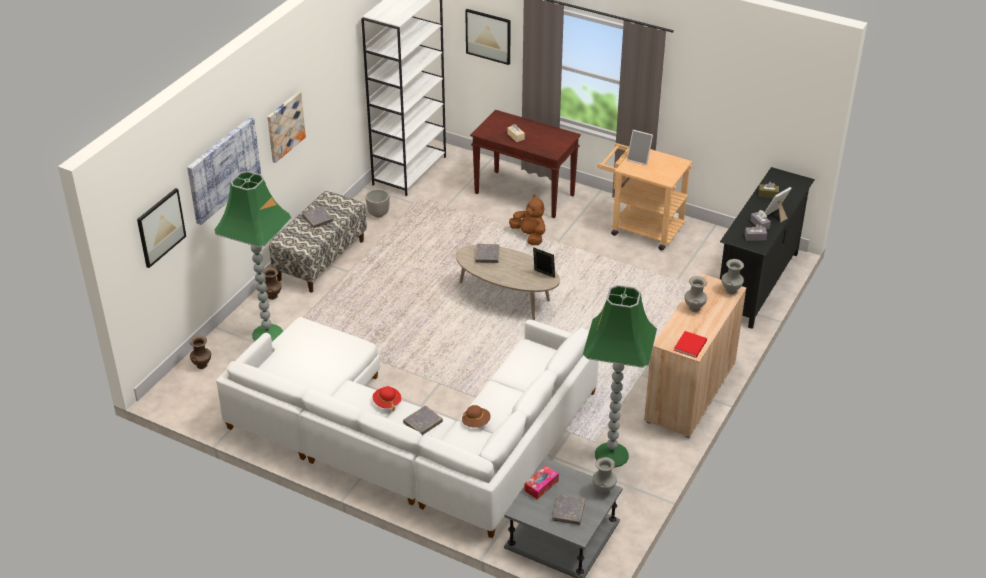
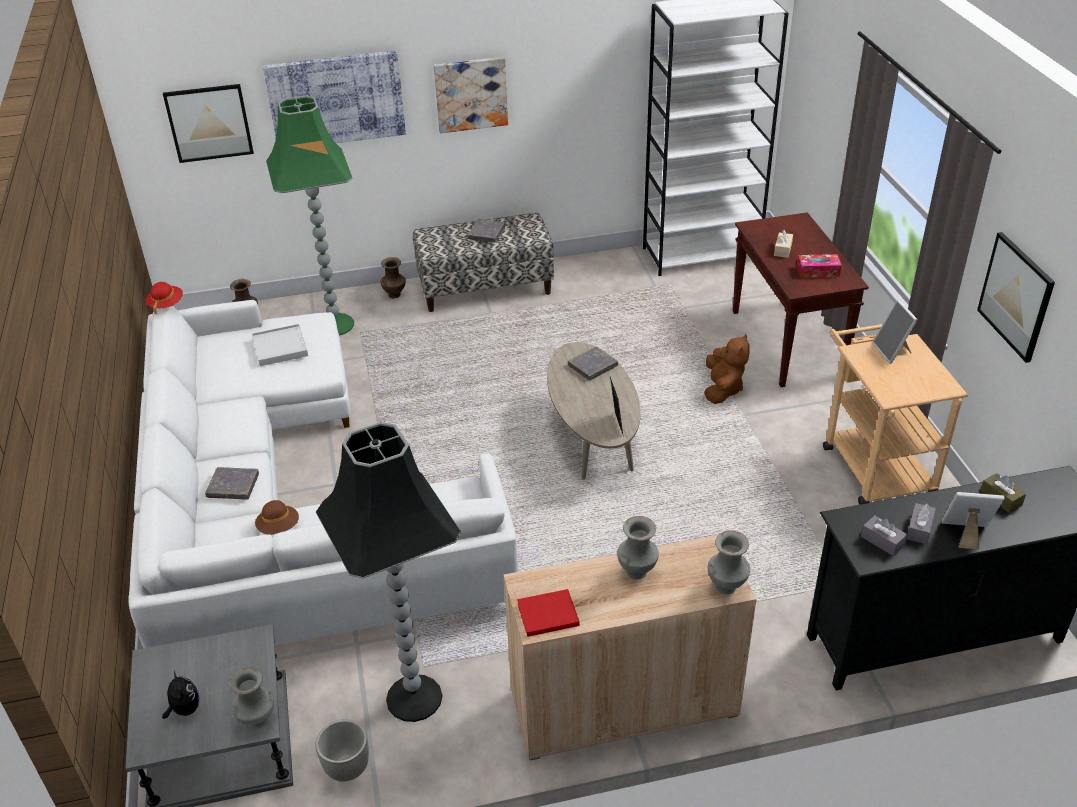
camera: 50 degrees right, 0 degrees up
(316, 349) = (280, 347): none -> white tray
(378, 214) = (605, 277): planter -> planter (347, 769)
(387, 402) = (245, 442): red hat -> red hat (166, 304)
(488, 36) = (835, 103): picture -> picture (1016, 296)
(541, 486) = (214, 653): tissue box -> tissue box (818, 271)
(568, 511) = (185, 709): grey book -> plush toy
(610, 455) = (412, 698): green floor lamp -> black floor lamp

